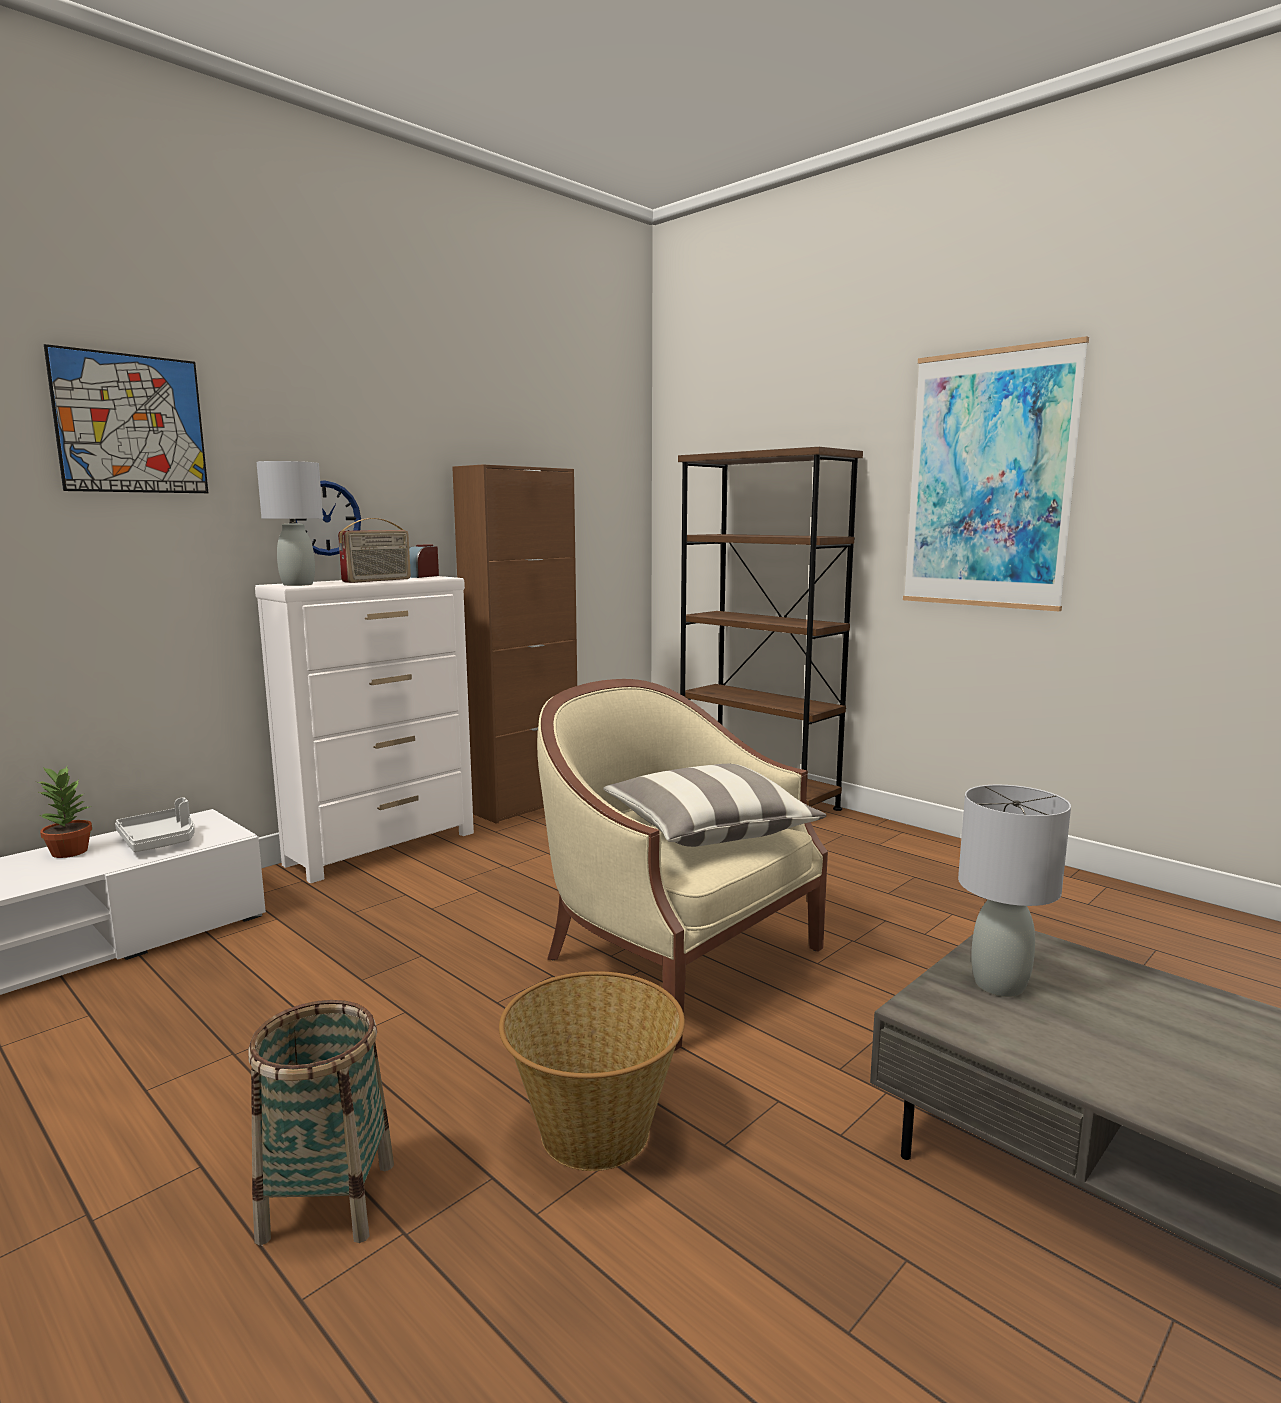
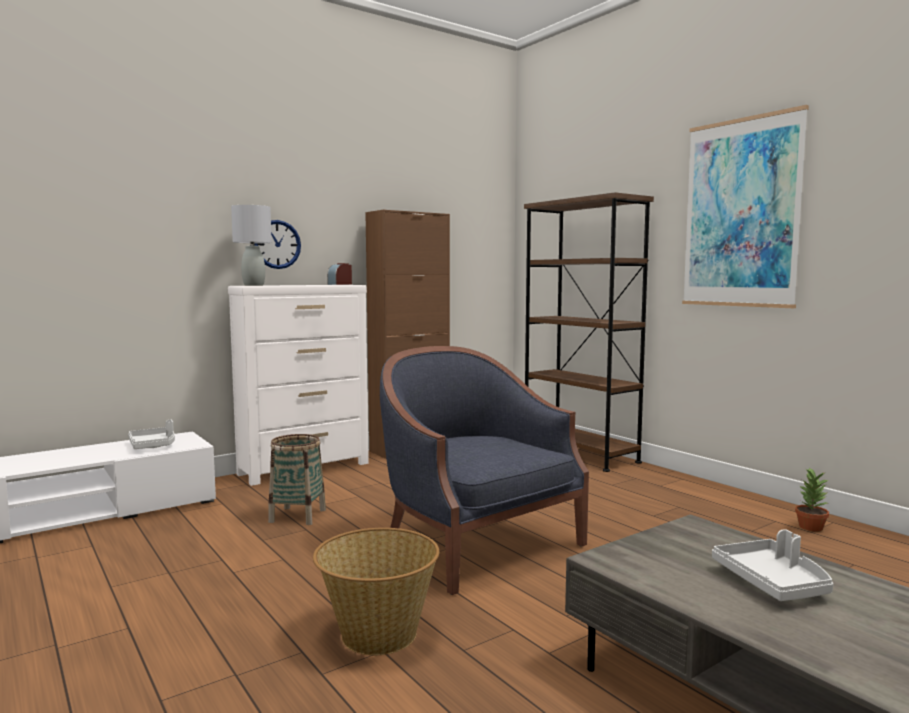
camera: 10 degrees right, 5 degrees down
(69, 851) = (98, 448): potted plant -> potted plant (810, 527)
(131, 424) = (156, 182): picture -> none
(327, 1200) = (196, 652): basket -> basket (297, 516)
(377, 580) = (307, 285): radio -> none
(675, 960) = (476, 544): beige armchair -> blue armchair
(709, 830) = (498, 449): pillow -> none
(998, 984) = (667, 550): grey table lamp -> none
(1157, 1029) = (773, 582): none -> grey tray

